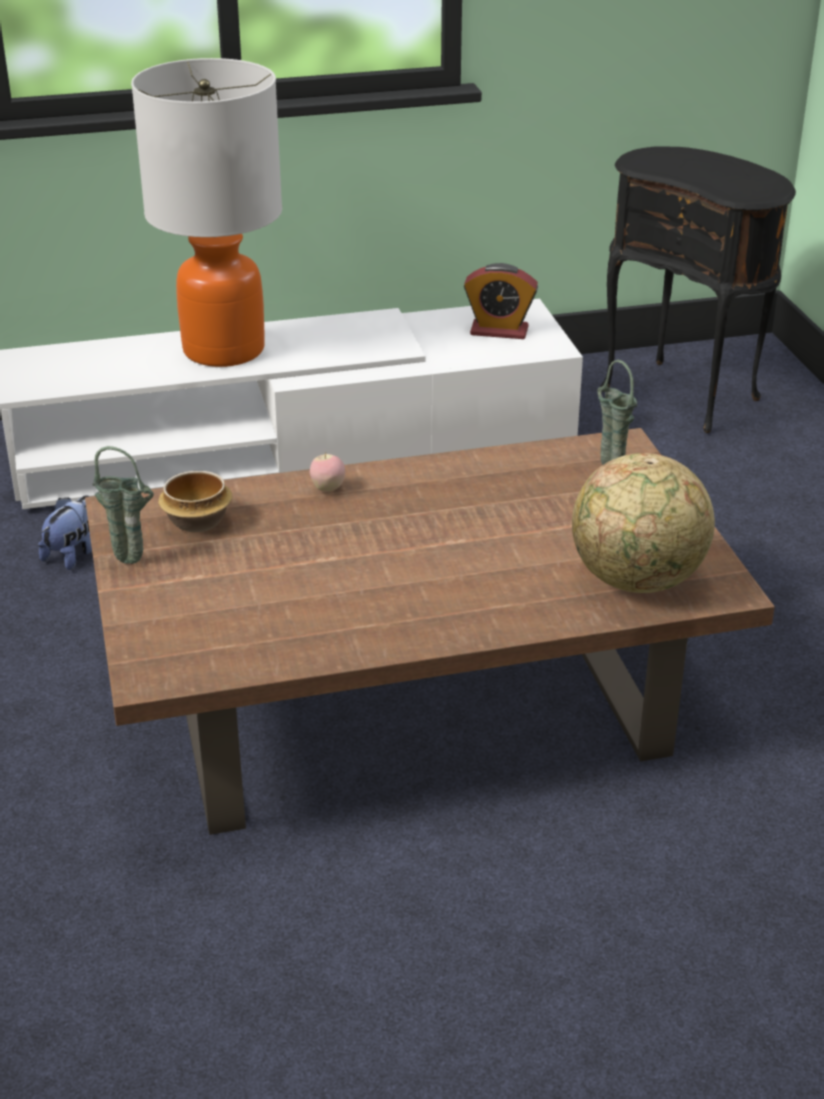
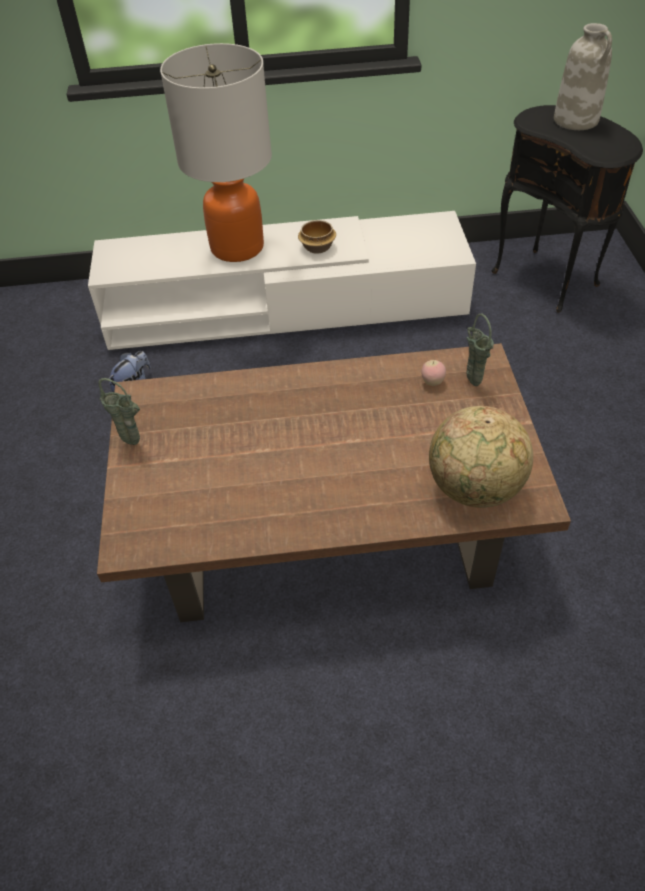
camera: 10 degrees right, 15 degrees up
(197, 523) = (183, 410): bowl -> bowl (317, 248)
(328, 489) = (275, 386): apple -> apple (432, 382)
(499, 331) = (422, 238): alarm clock -> none
(701, 161) = (576, 120): none -> white vase

